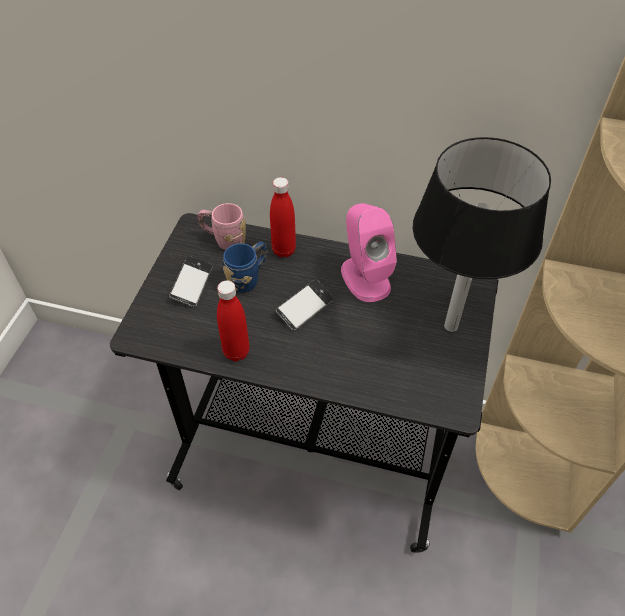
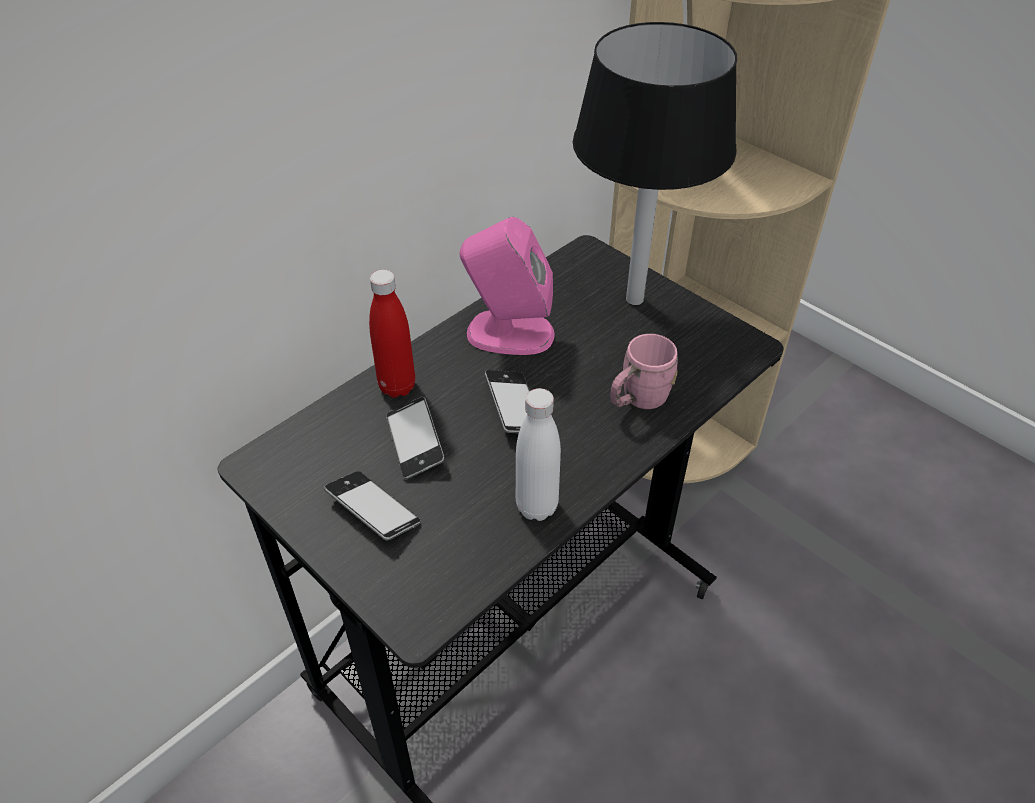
camera: 60 degrees left, 5 degrees down
(224, 240) = (318, 440): pink mug -> pink mug (638, 400)
(236, 352) = (536, 506): red bottle -> white bottle
(248, 278) = (415, 442): blue mug -> phone

